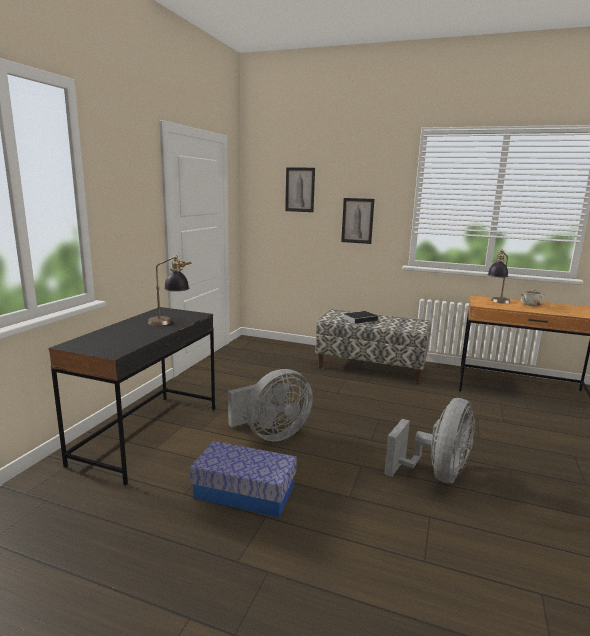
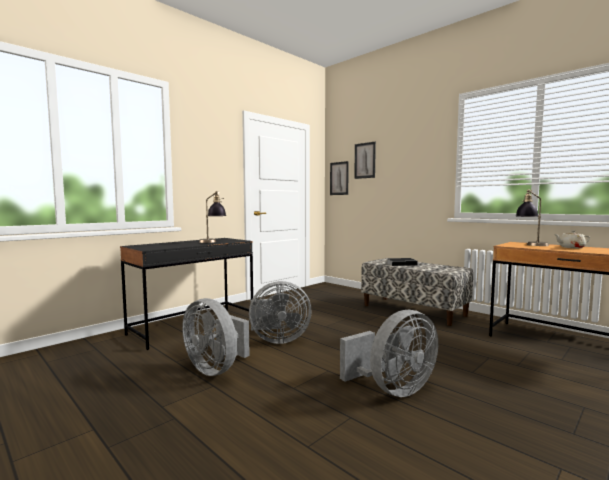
camera: 25 degrees right, 10 degrees down
(244, 492) = (216, 369): storage box -> grey fan
(357, 220) = (409, 181): picture -> picture (339, 178)

